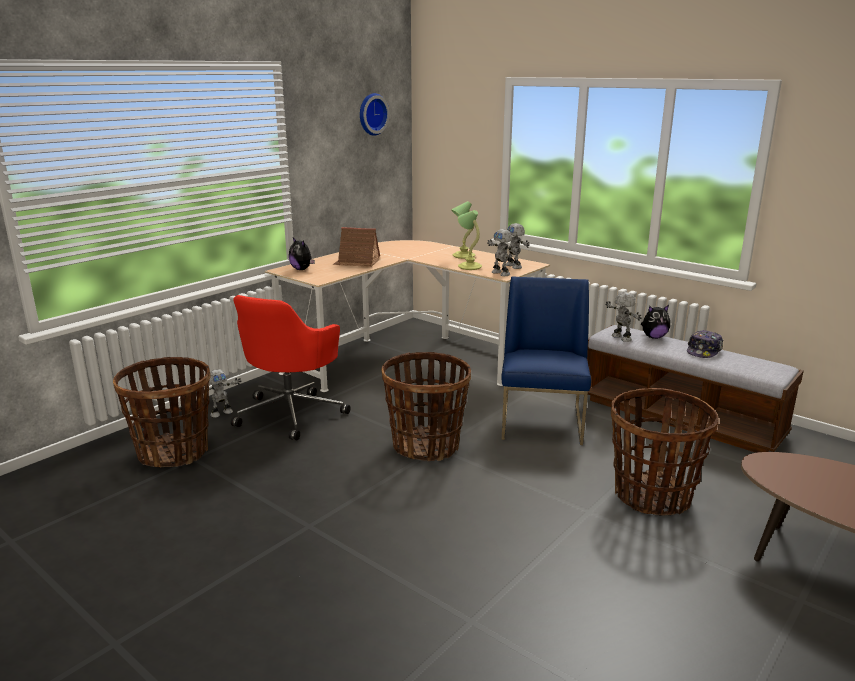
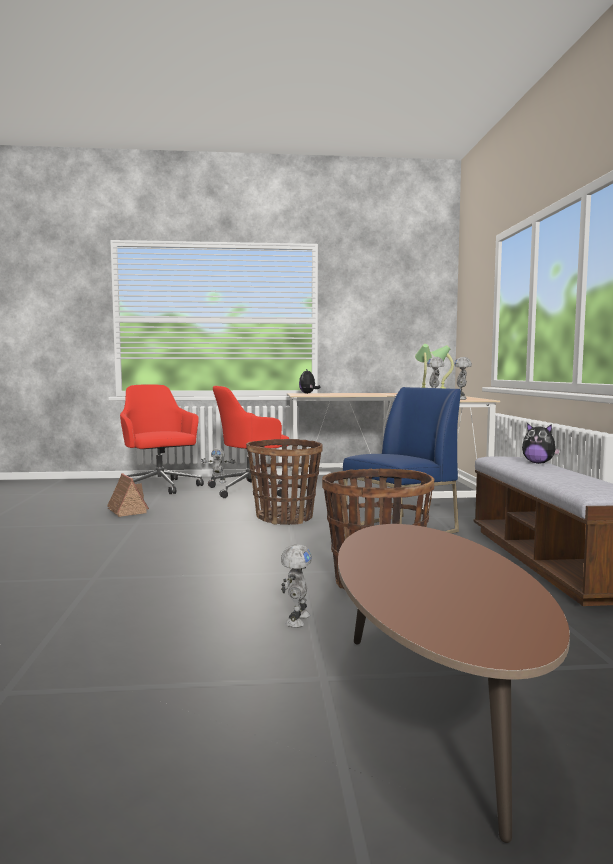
camera: 45 degrees right, 15 degrees down
(173, 452) = (159, 488): basket -> red office chair
(357, 262) = (353, 394): toy house -> toy house (127, 511)
(371, 114) = (408, 286): wall clock -> none
(620, 338) = (499, 459): toy robot -> toy robot (296, 620)
(704, 351) = (563, 473): cap -> none

